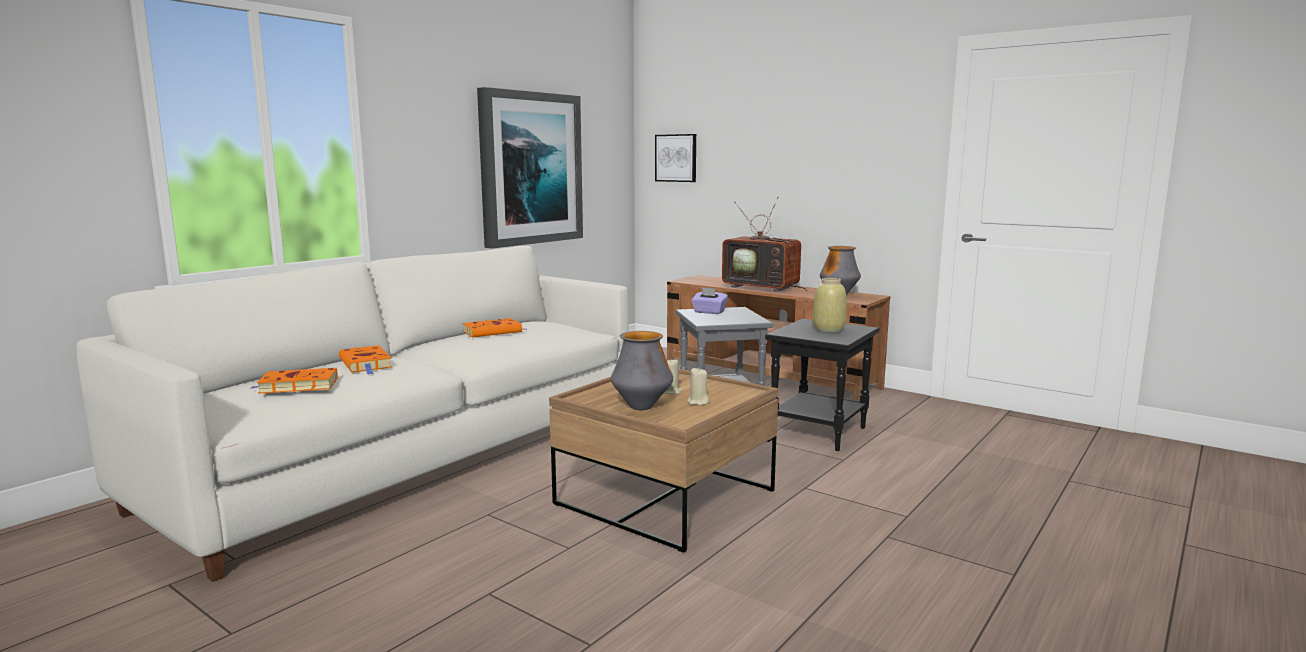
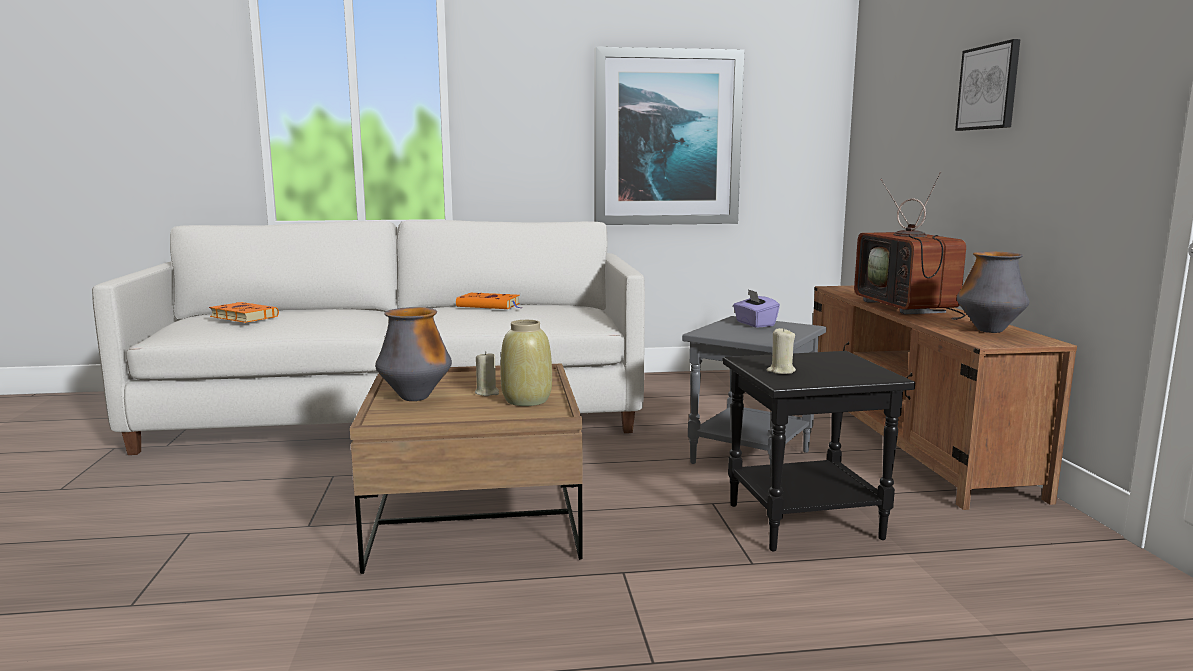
camera: 45 degrees right, 0 degrees up
(366, 364) = (323, 311): orange book -> none
(676, 158) = (881, 124): picture -> picture (989, 87)
(698, 402) = (471, 408): beige candle -> beige candle (781, 371)
(828, 329) = (825, 368): beige vase -> beige vase (526, 400)

